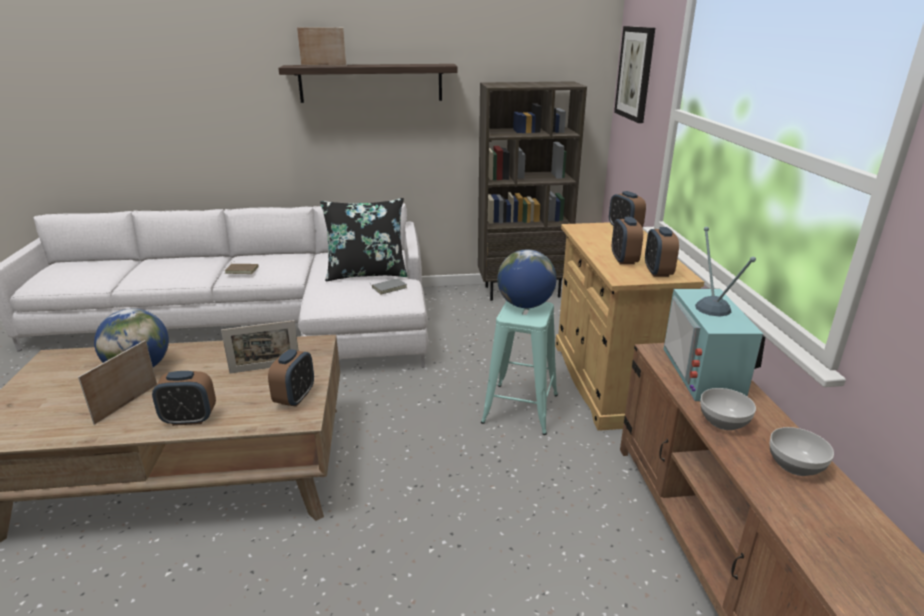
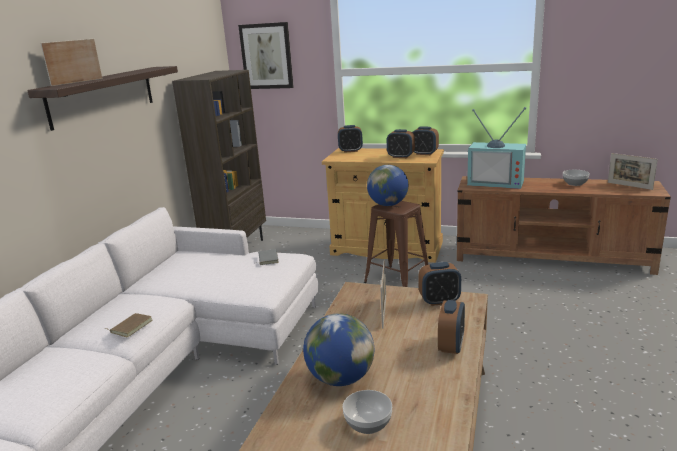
camera: 65 degrees left, 5 degrees down
(127, 403) = (408, 381): picture frame -> picture frame (629, 186)
(295, 397) = (439, 301): alarm clock -> alarm clock turned 135 degrees clockwise
(367, 274) = (224, 265): black pillow -> none
(520, 408) = (397, 280): turquoise stool -> brown stool
(724, 421) = (540, 187): bowl -> bowl (369, 423)

